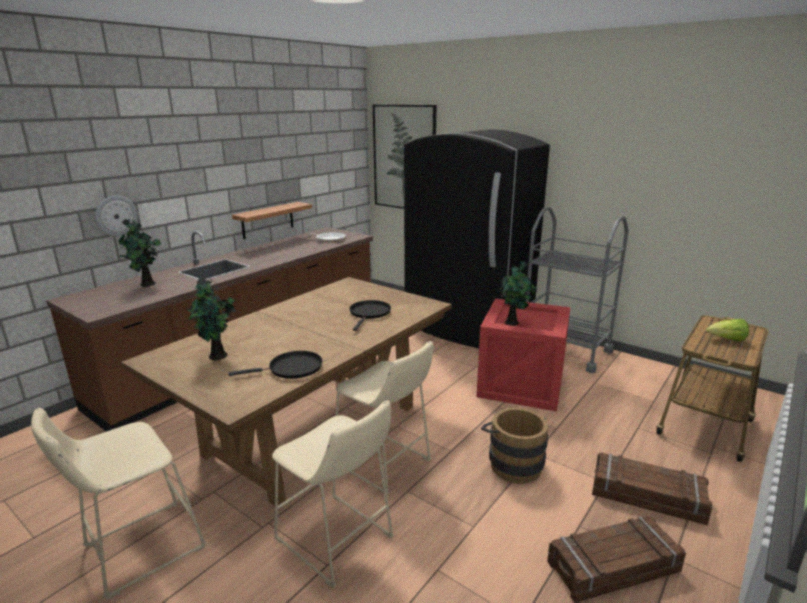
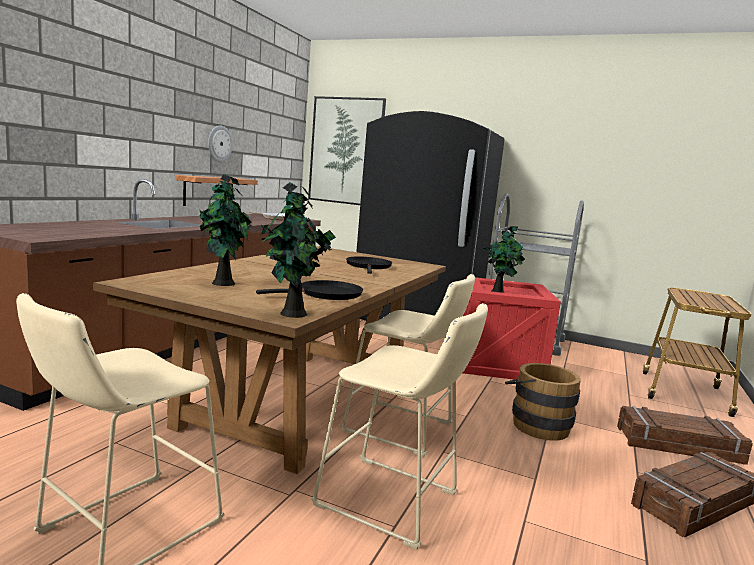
camera: 15 degrees left, 10 degrees down
(116, 216) = (51, 141): wall clock -> wall clock (219, 143)
(147, 284) = (86, 226): potted plant -> potted plant (293, 314)
(726, 340) = (707, 300): lettuce -> none

